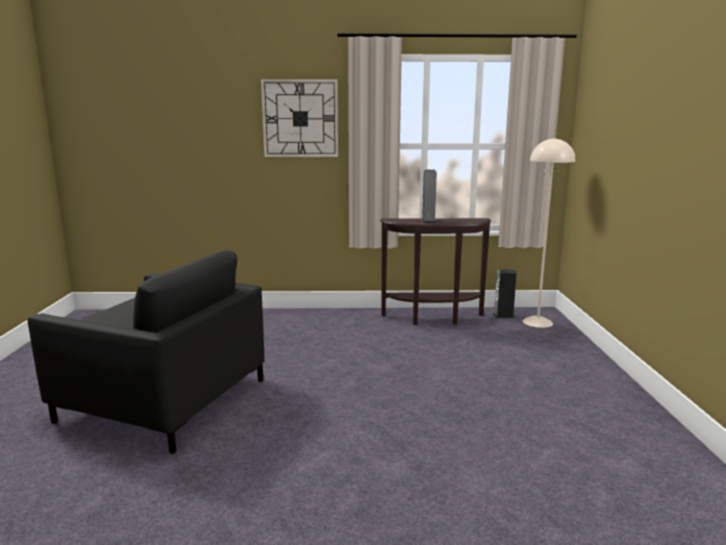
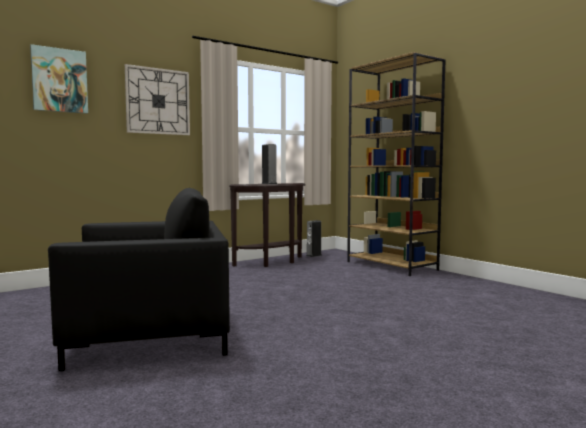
camera: 35 degrees left, 10 degrees down
(195, 105) = (59, 80): none -> picture
(538, 322) = (339, 255): beige floor lamp -> none
(578, 361) = (392, 266): none -> brown bookcase

